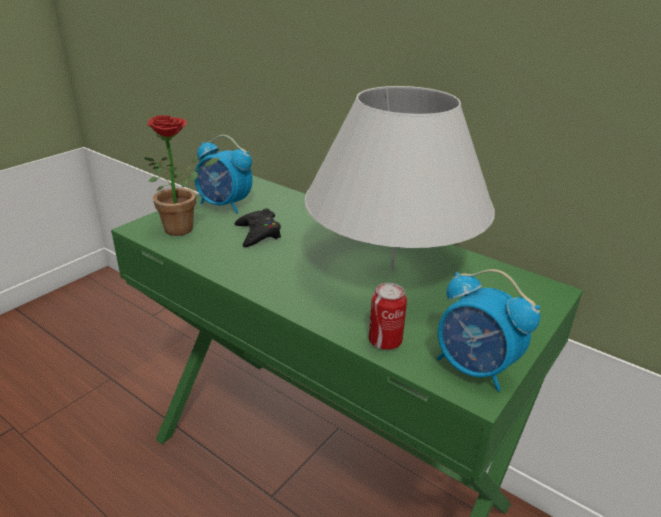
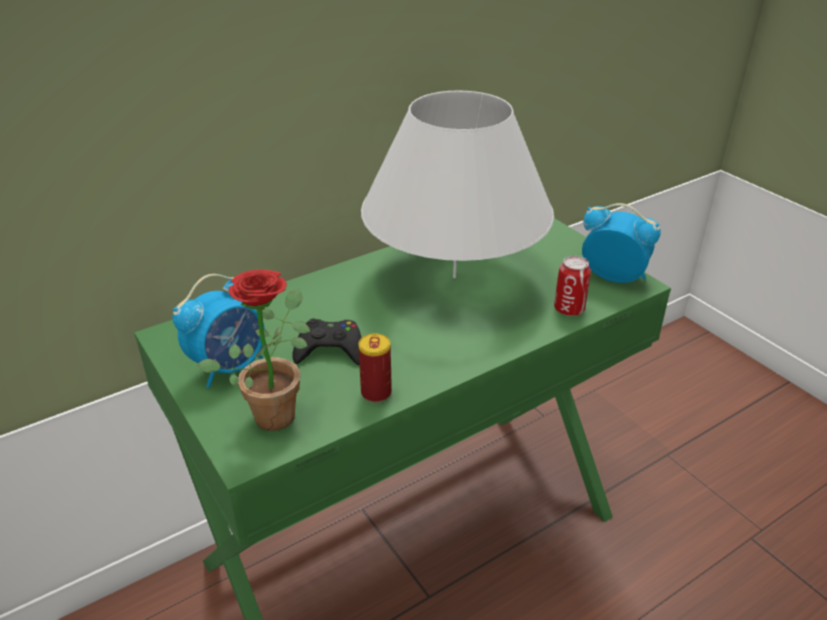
camera: 70 degrees left, 5 degrees up
(213, 259) = (376, 393): none -> can
(475, 369) = (613, 277): alarm clock -> alarm clock turned 120 degrees counterclockwise

